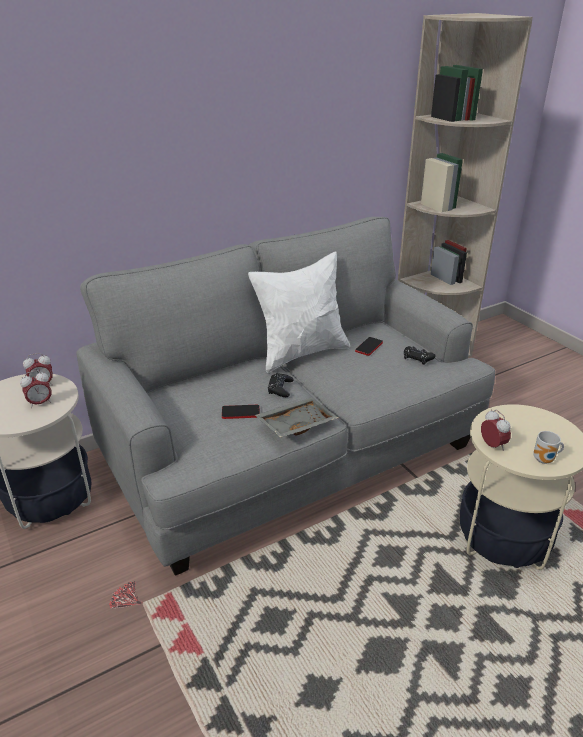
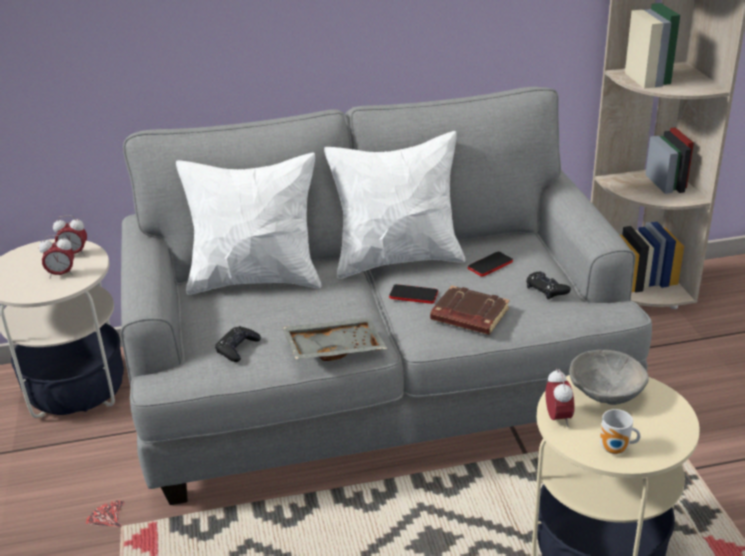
camera: 20 degrees right, 0 degrees up
(203, 383) = (256, 279): none -> white pillow
(240, 412) = (277, 322): phone -> phone (413, 295)
(280, 388) = (343, 301): black game controller -> black game controller (237, 348)
(378, 385) = (468, 316): none -> brown book
(511, 423) = (604, 394): none -> grey bowl

